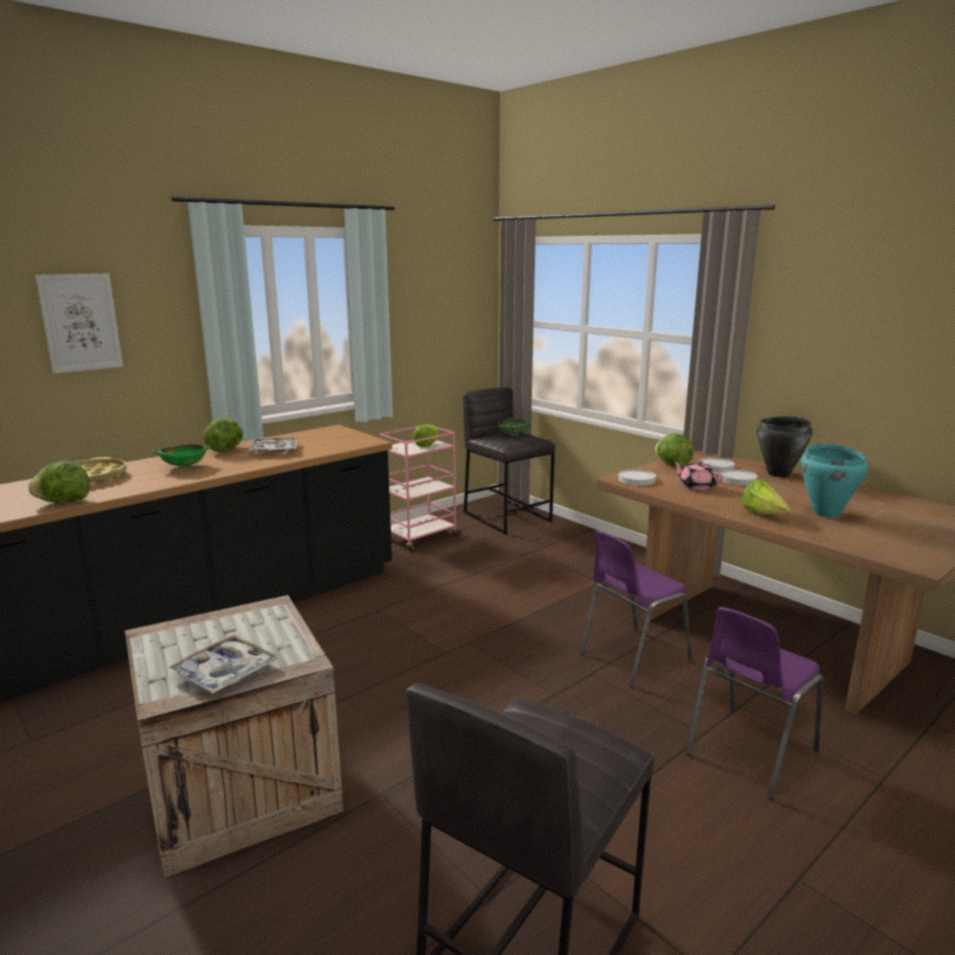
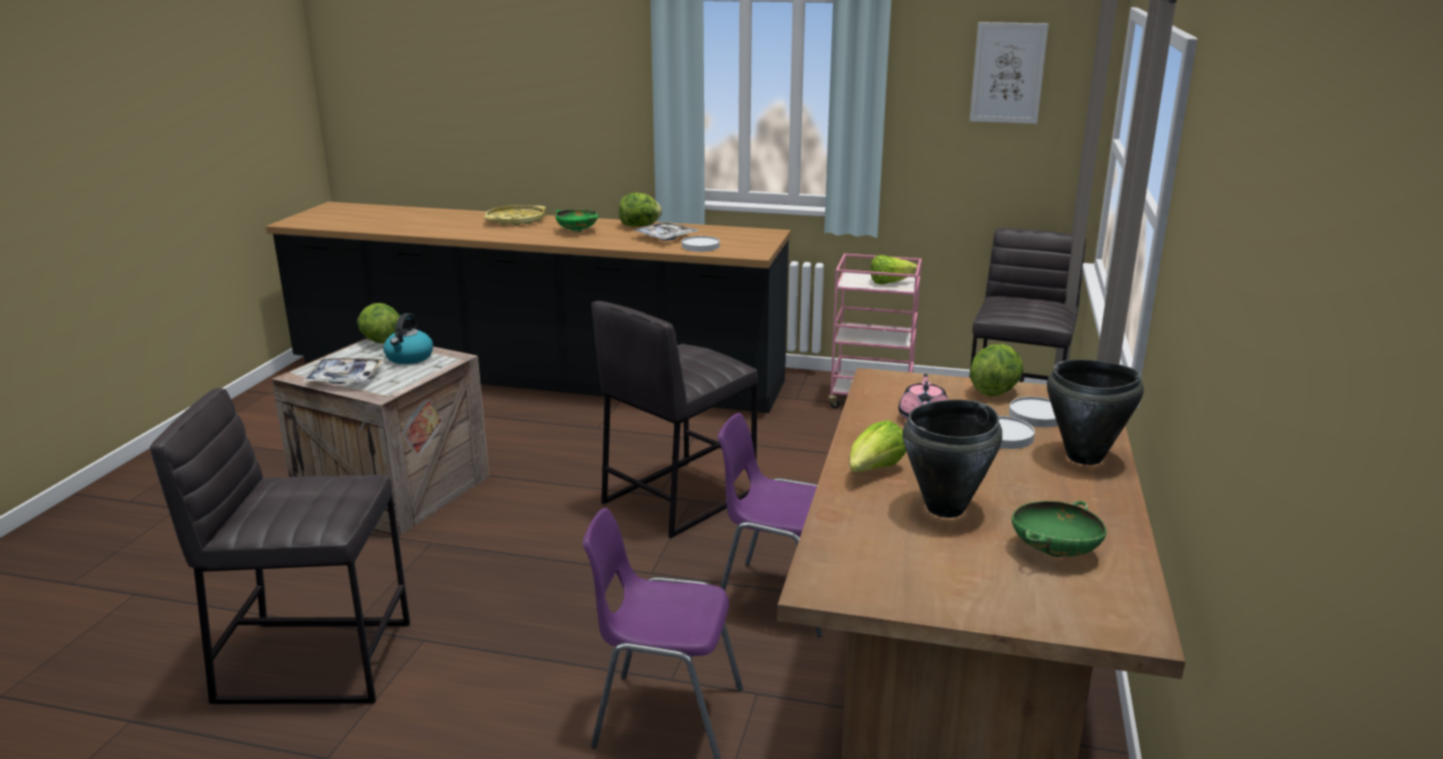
camera: 55 degrees right, 5 degrees up
(64, 502) = (457, 233): lettuce -> lettuce (380, 341)
(80, 322) = (558, 80): picture -> picture (1008, 73)
(233, 626) = (409, 358): none -> kettle
(458, 646) = (677, 497): none -> grey stool
(514, 435) = (1032, 305): green bowl -> green bowl (1054, 551)
(636, 479) = (891, 385): white plate -> white plate (700, 246)
(826, 513) = (946, 508): turquoise cooking pot -> black cooking pot

